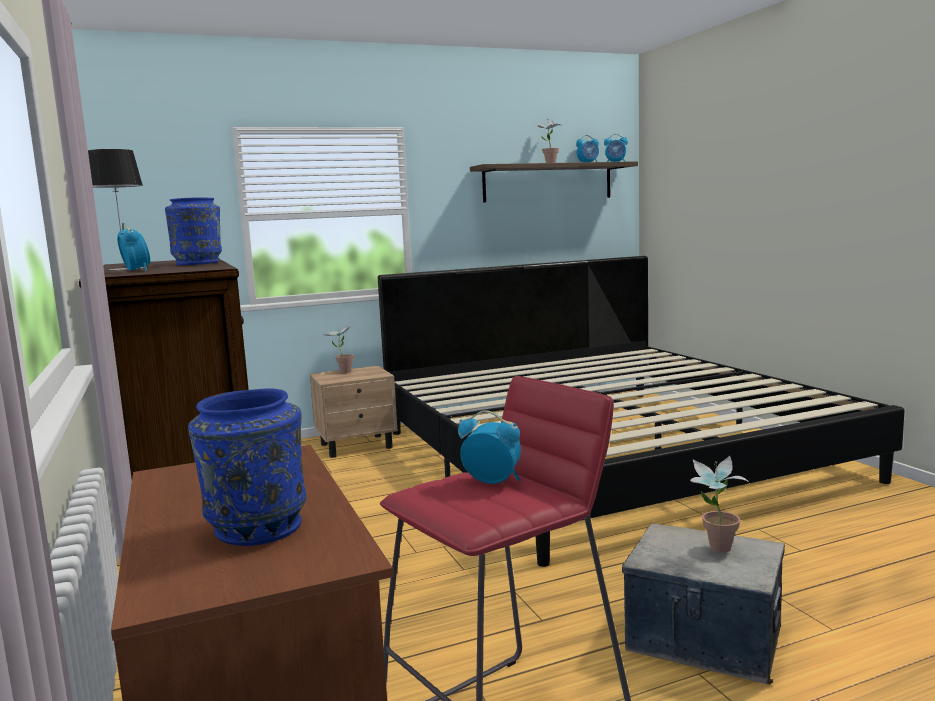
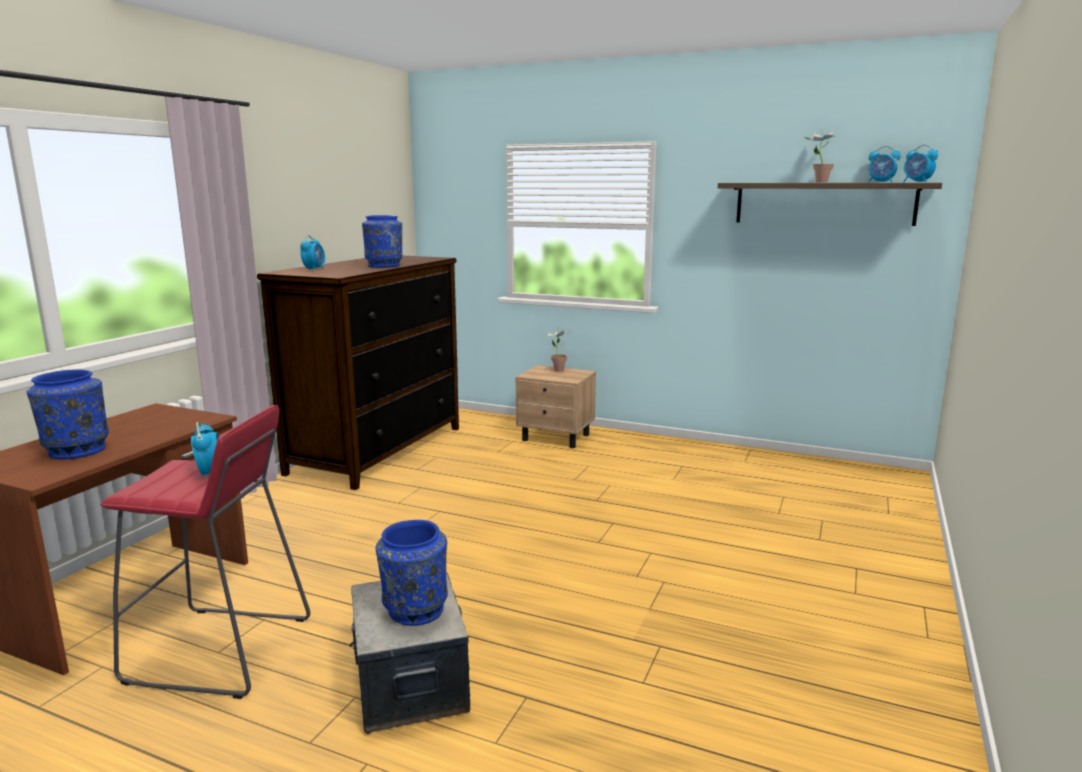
camera: 45 degrees right, 5 degrees up
(125, 269) = (331, 265): table lamp -> none
(606, 454) = (713, 521): bed -> none
(715, 550) = (415, 611): potted plant -> blue vase

